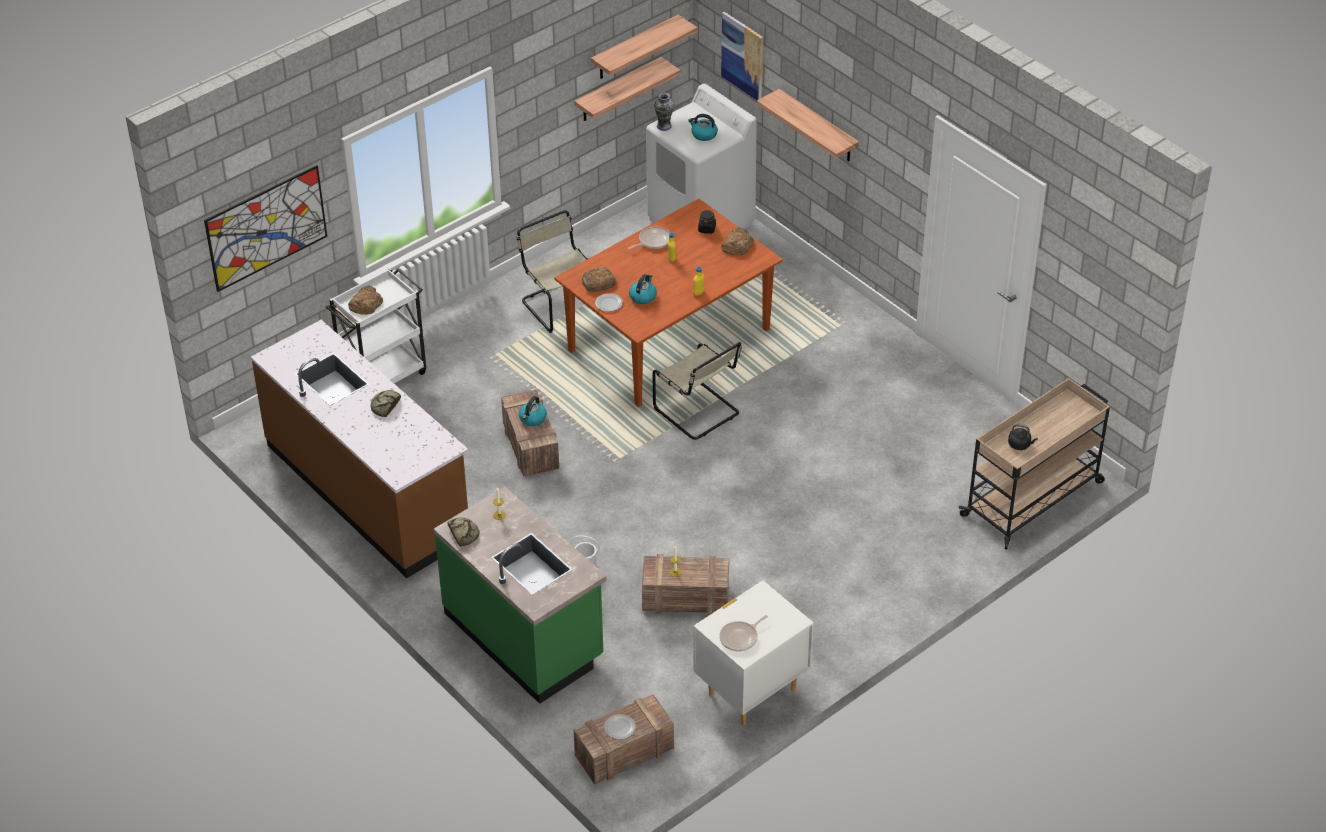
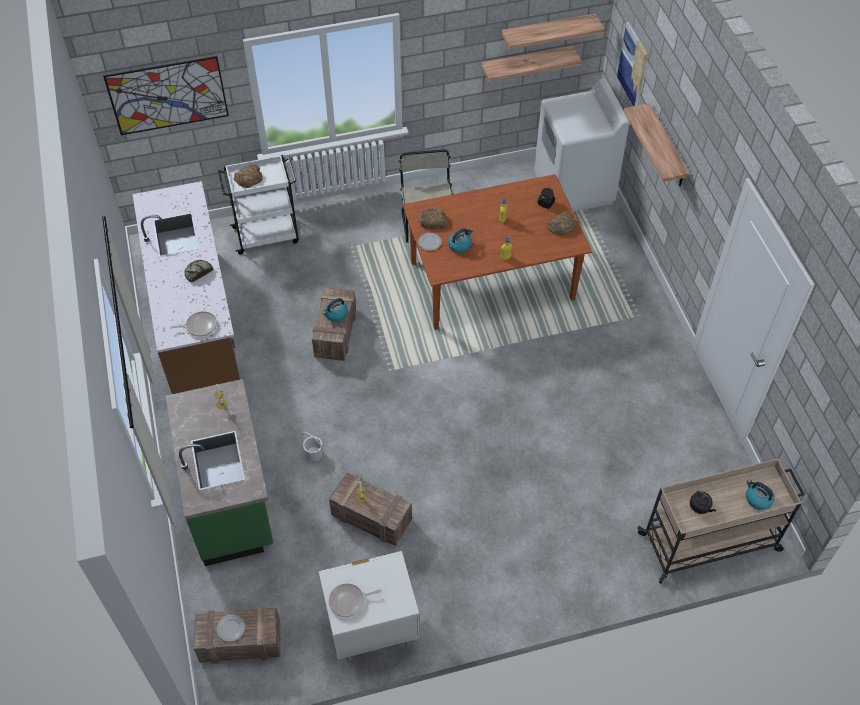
camera: 25 degrees right, 10 degrees up
(463, 533) = (184, 409): bread -> none
(653, 241) = (497, 199): frying pan -> frying pan (200, 326)
(663, 126) = (555, 104): vase -> none
(699, 412) = (478, 352): beige chair -> none
(703, 135) = (582, 122): kettle -> kettle (757, 499)

